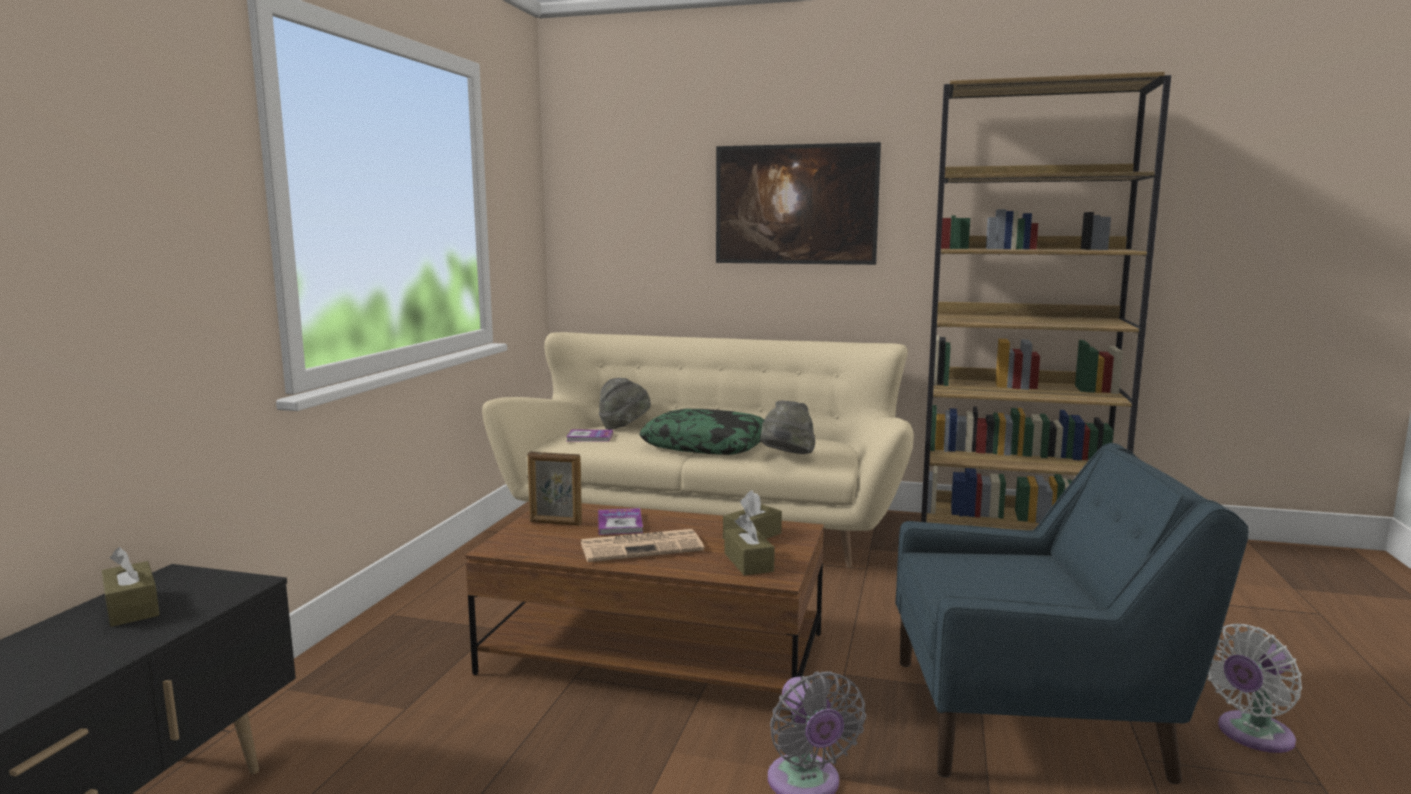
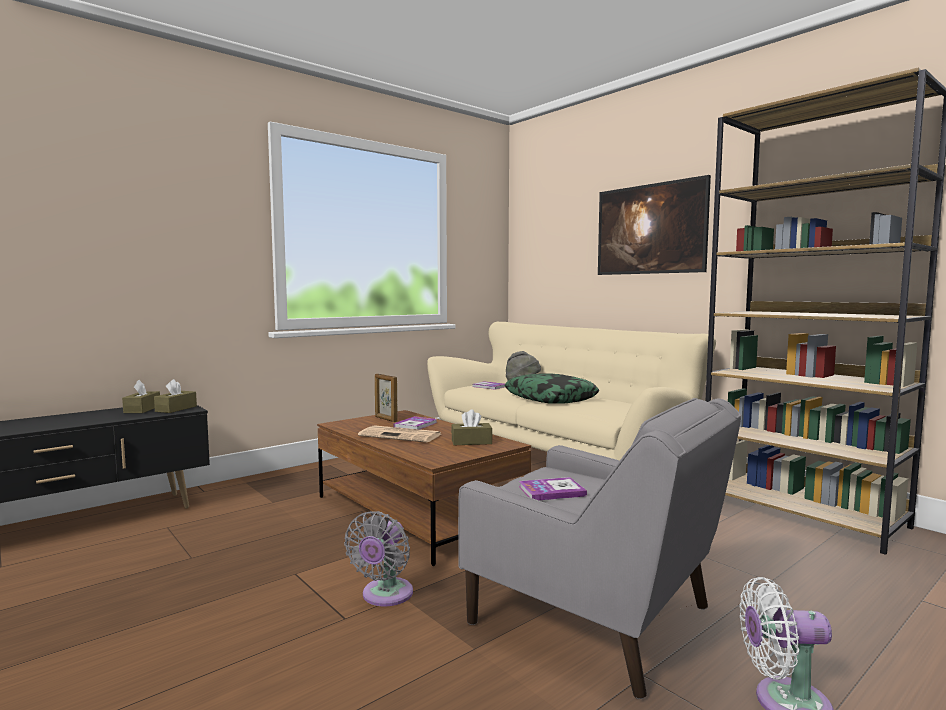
camera: 35 degrees right, 5 degrees down
(748, 562) = (437, 452): brown tissue box -> brown tissue box (176, 409)
(786, 457) = (584, 409): grey hat -> none
(984, 584) = (551, 491): none -> book
(1033, 718) = (596, 619): blue armchair -> grey armchair

